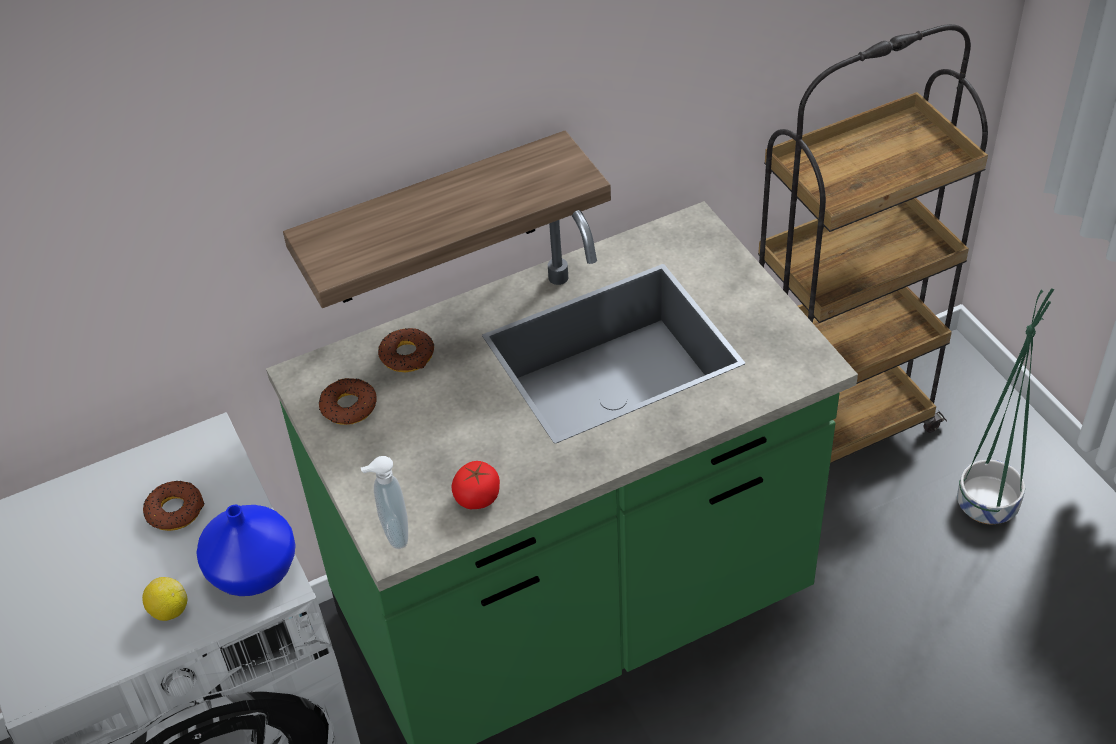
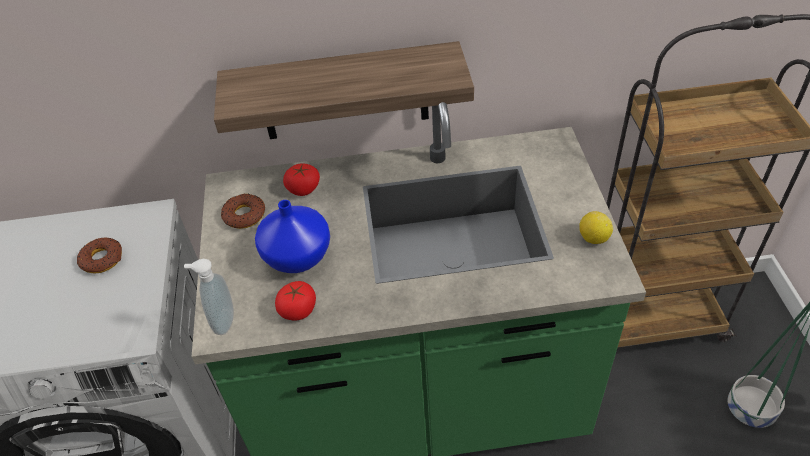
camera: 20 degrees right, 0 degrees up
(169, 610) = (55, 332): lemon -> lemon (593, 238)
(251, 571) = (124, 319): blue vase -> blue vase (296, 256)
(407, 355) = (303, 188): donut -> tomato

